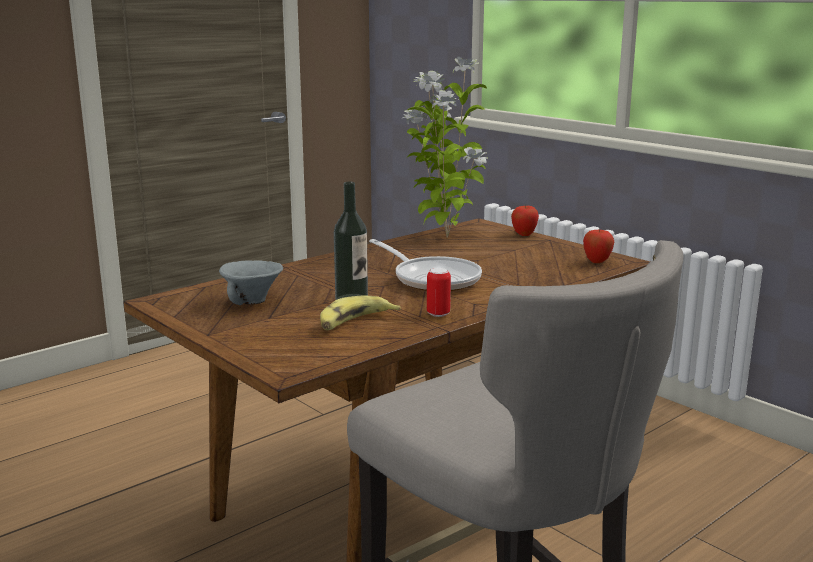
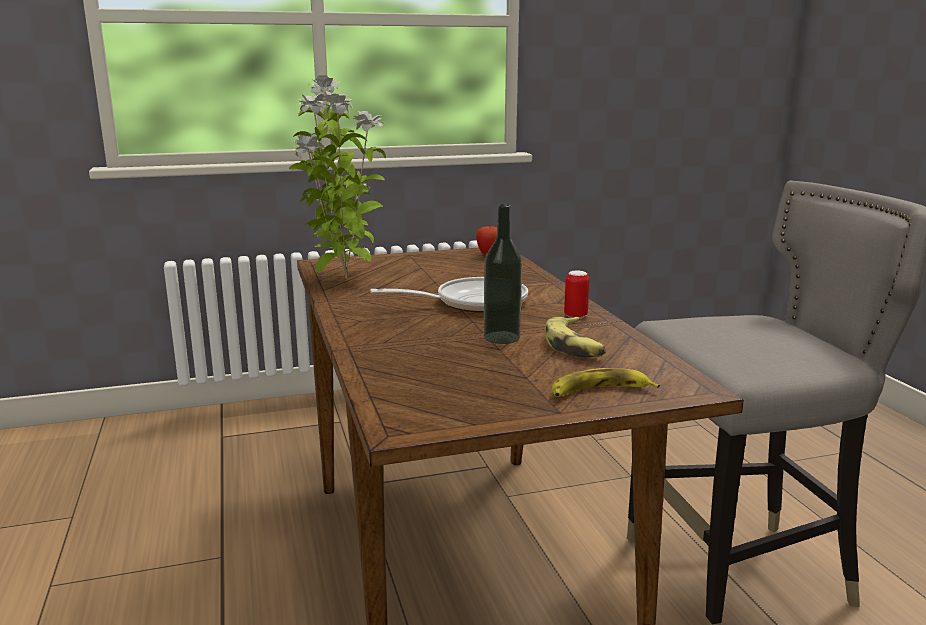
camera: 65 degrees left, 0 degrees up
(253, 302) = (464, 378): grey bowl -> none
(255, 341) = (599, 392): none -> banana
(524, 235) = (381, 258): apple -> none

